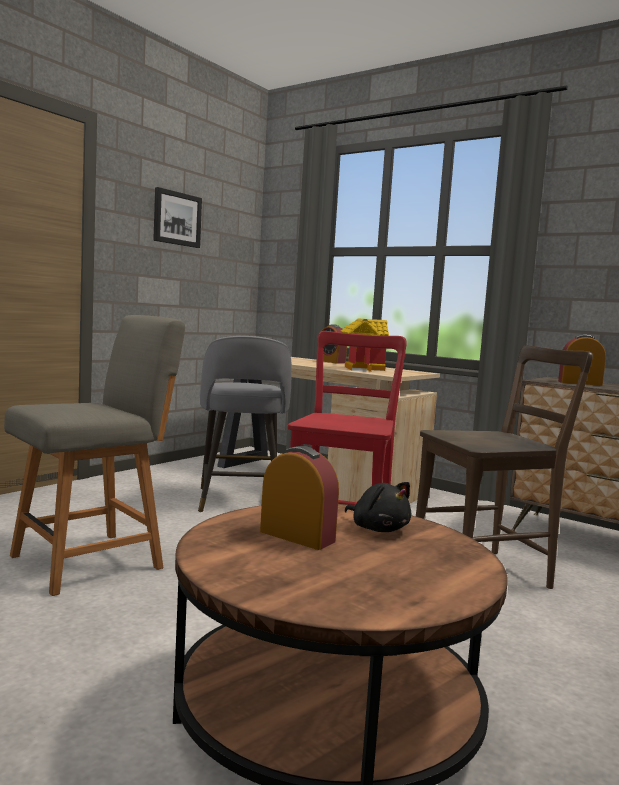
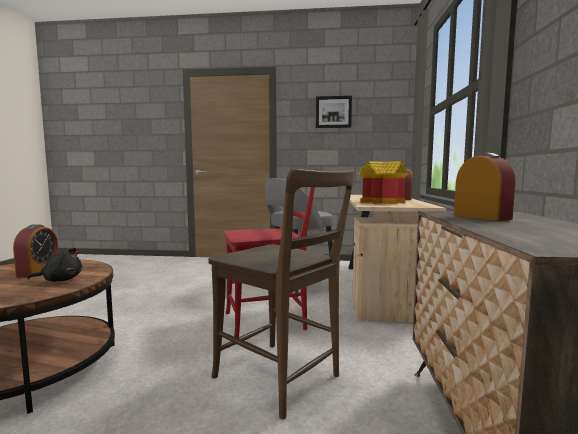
camera: 60 degrees right, 0 degrees up
(92, 561) = (174, 287): grey chair -> none
(378, 529) = (60, 280): black plush toy -> black plush toy turned 120 degrees counterclockwise

